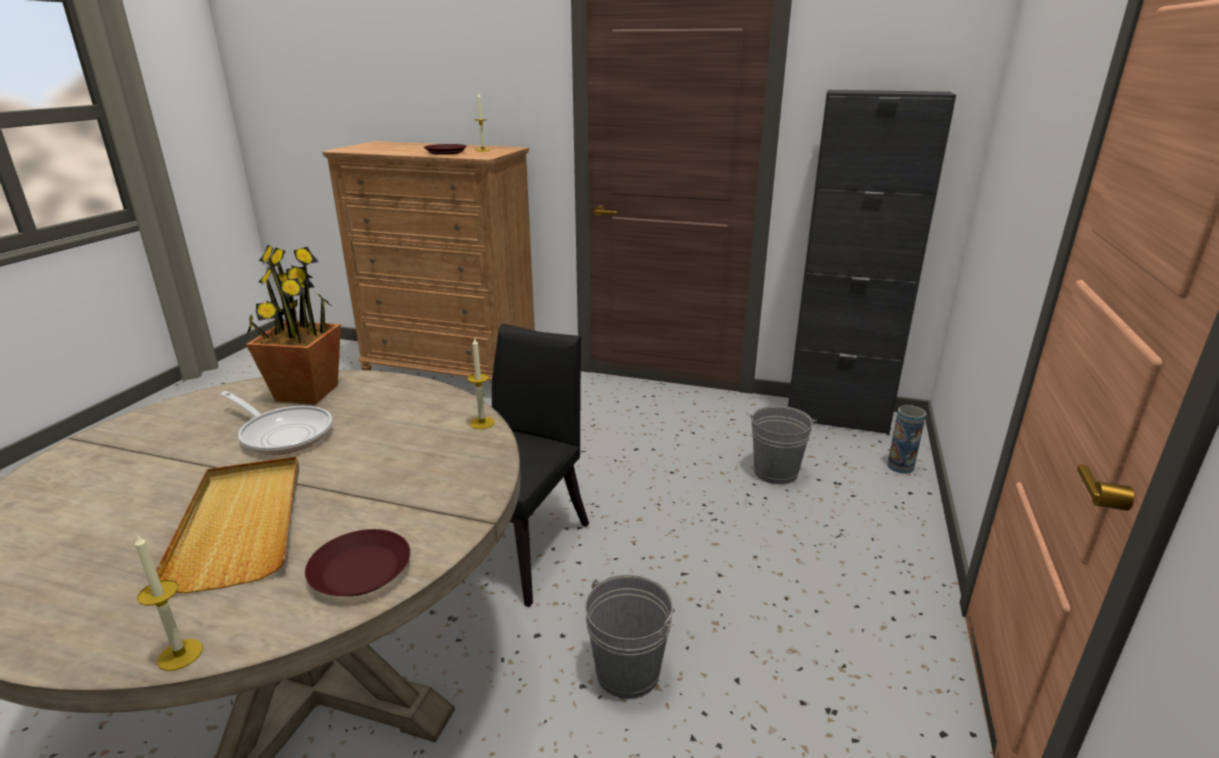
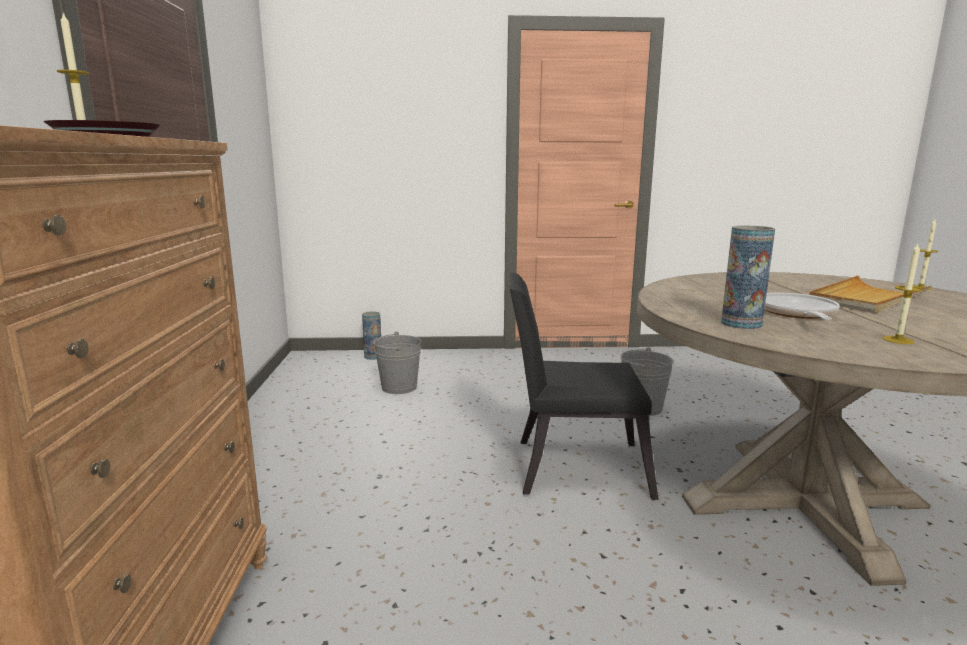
camera: 110 degrees left, 10 degrees down
(306, 393) = (741, 323): potted plant -> vase
(361, 571) = (821, 279): brown plate -> none
(482, 423) = (672, 282): candle -> candle (898, 340)
(837, 417) = (298, 373): black cabinet -> none

